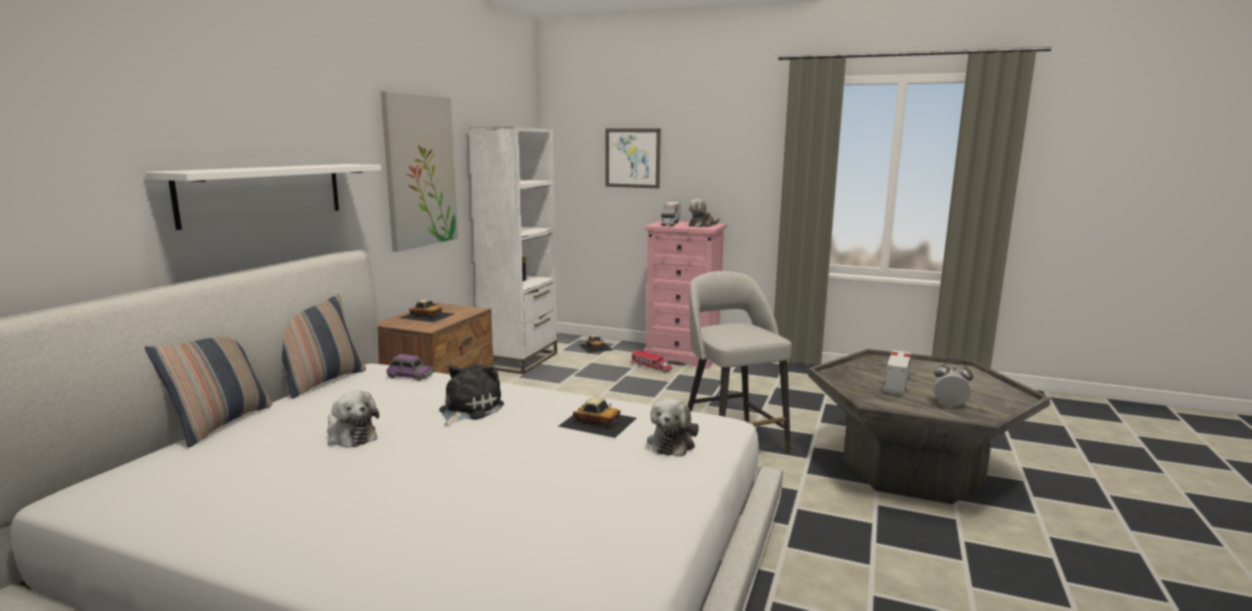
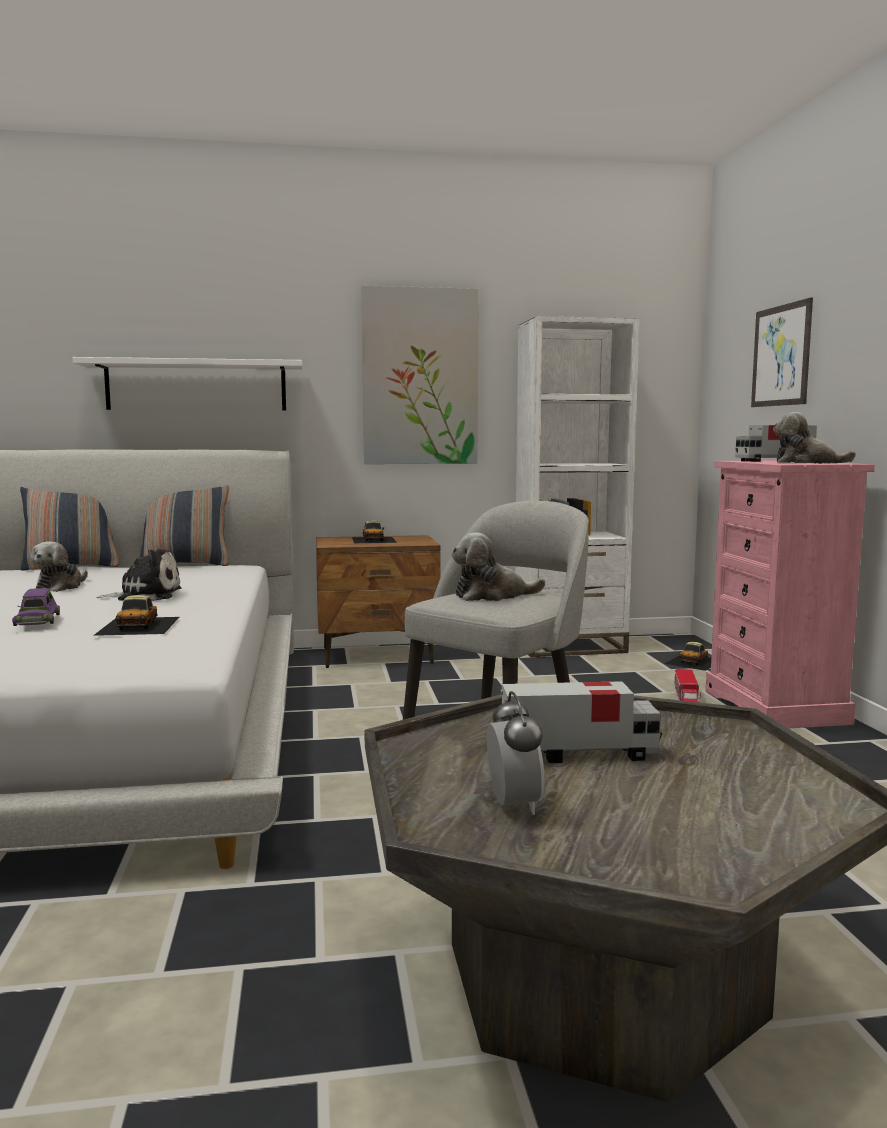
camera: 60 degrees right, 5 degrees down
(410, 375) = (221, 572): purple toy car -> purple toy car (37, 620)
(672, 443) = (92, 654): plush toy -> plush toy (492, 596)

